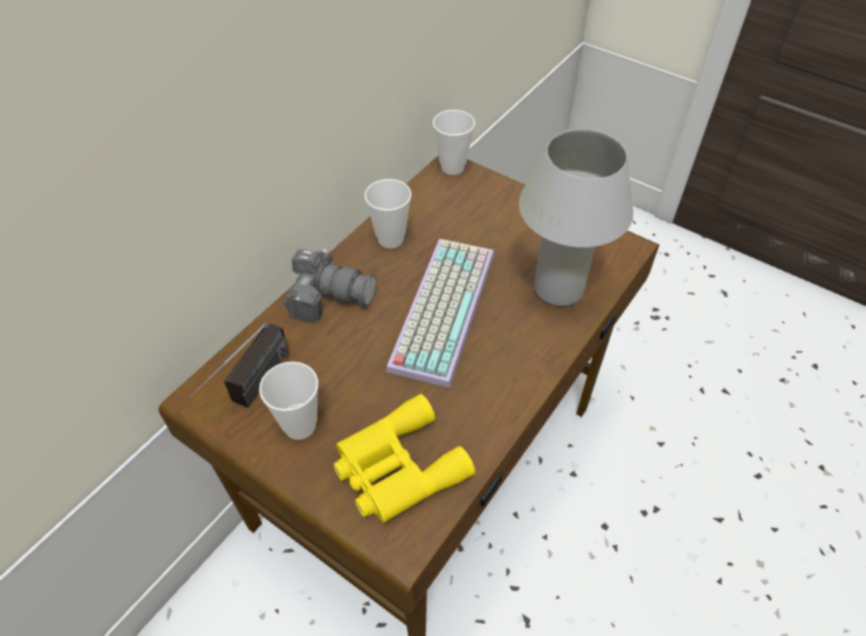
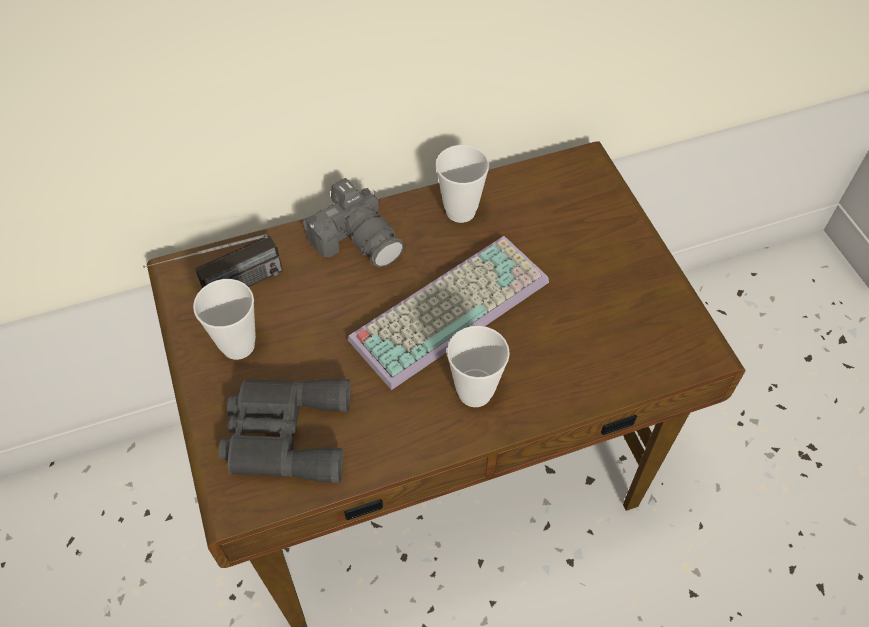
camera: 35 degrees right, 5 degrees up
(396, 468) = (284, 434): yellow binoculars -> grey binoculars
(452, 167) = (588, 165): cup -> cup (475, 392)
(558, 289) = (583, 355): white table lamp -> none

